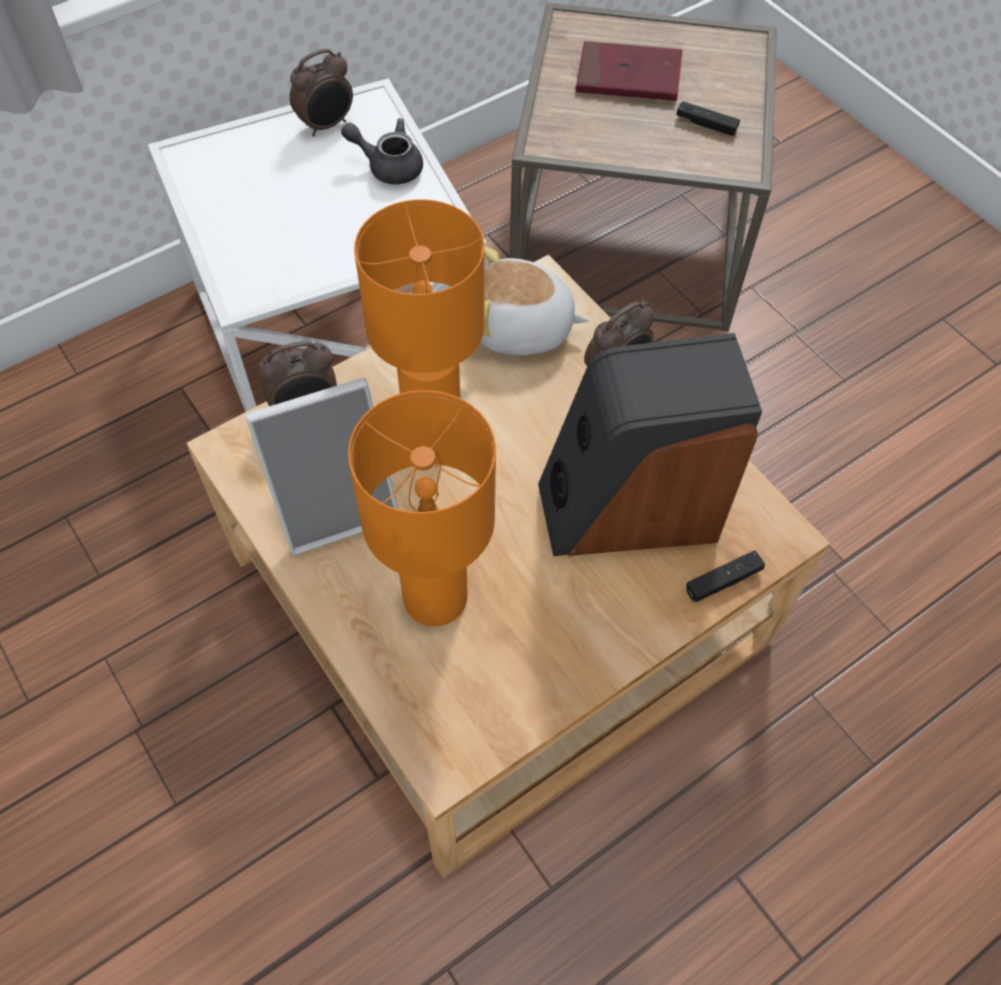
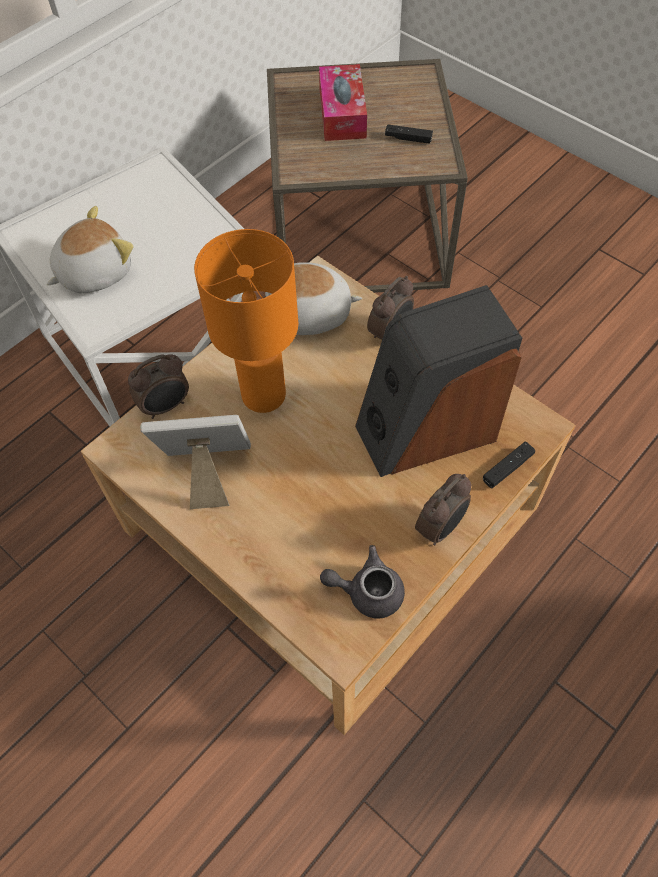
camera: 10 degrees left, 0 degrees up
(260, 222) = (94, 272): none -> plush toy
(327, 125) = (125, 189): alarm clock -> alarm clock (441, 527)
(335, 504) = (208, 473): picture frame -> picture frame turned 150 degrees counterclockwise
(388, 166) = (181, 211): grey teapot -> grey teapot (367, 591)
(435, 600) = (302, 528): orange table lamp -> none
(628, 77) = (342, 113): red book -> tissue box

